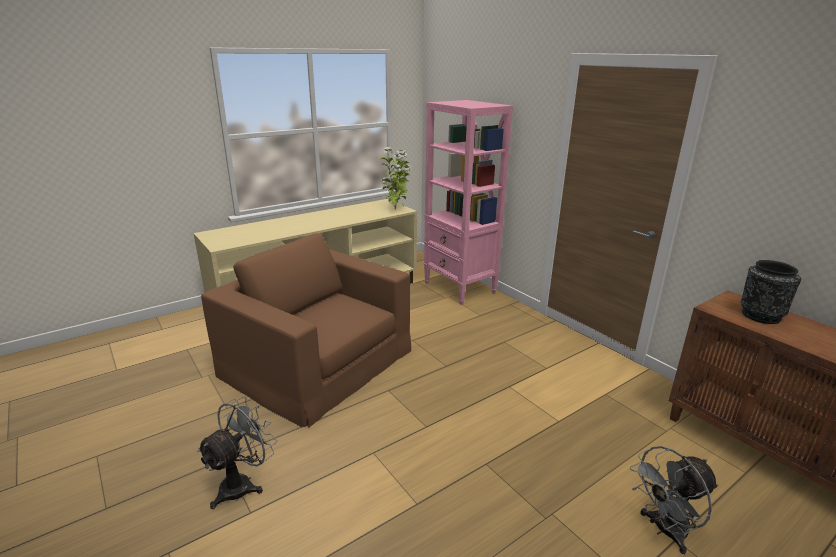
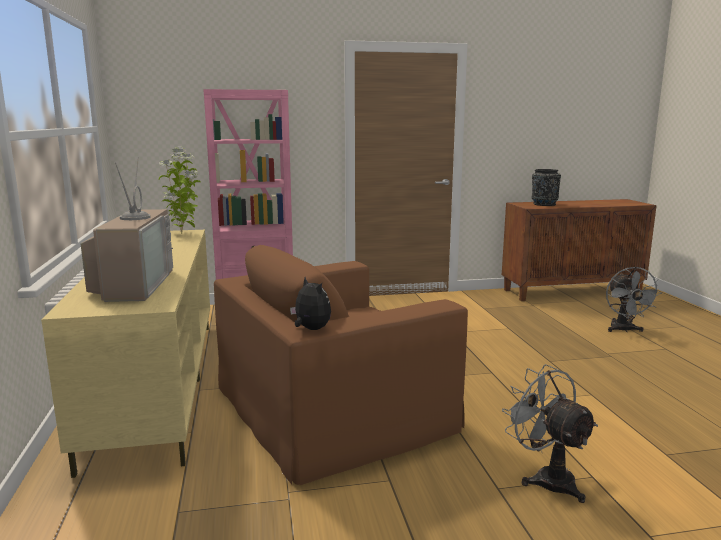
camera: 65 degrees left, 10 degrees down
(223, 293) = (311, 329): none -> plush toy
(259, 231) = (133, 284): none -> television

